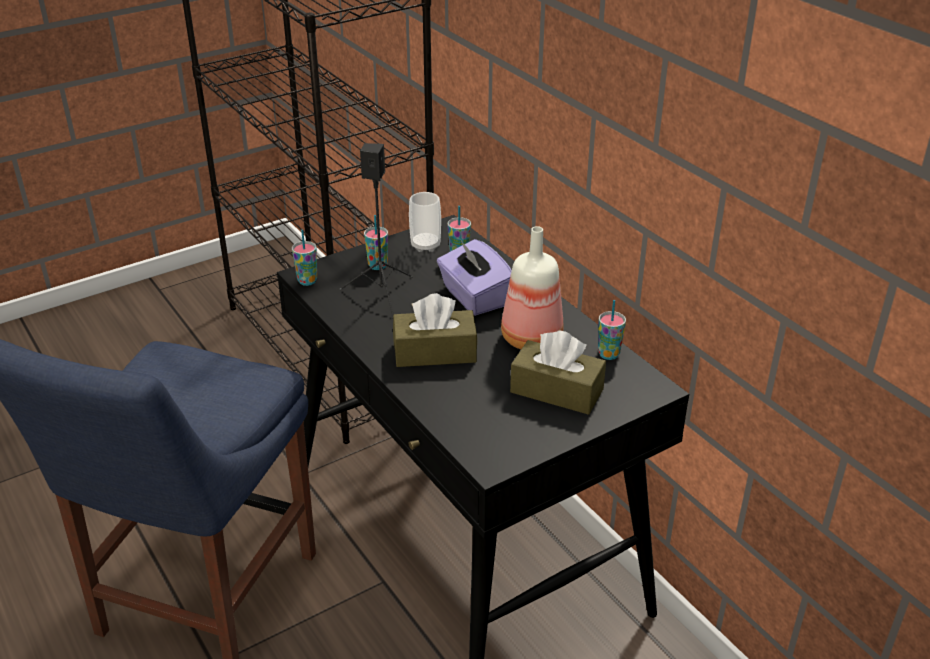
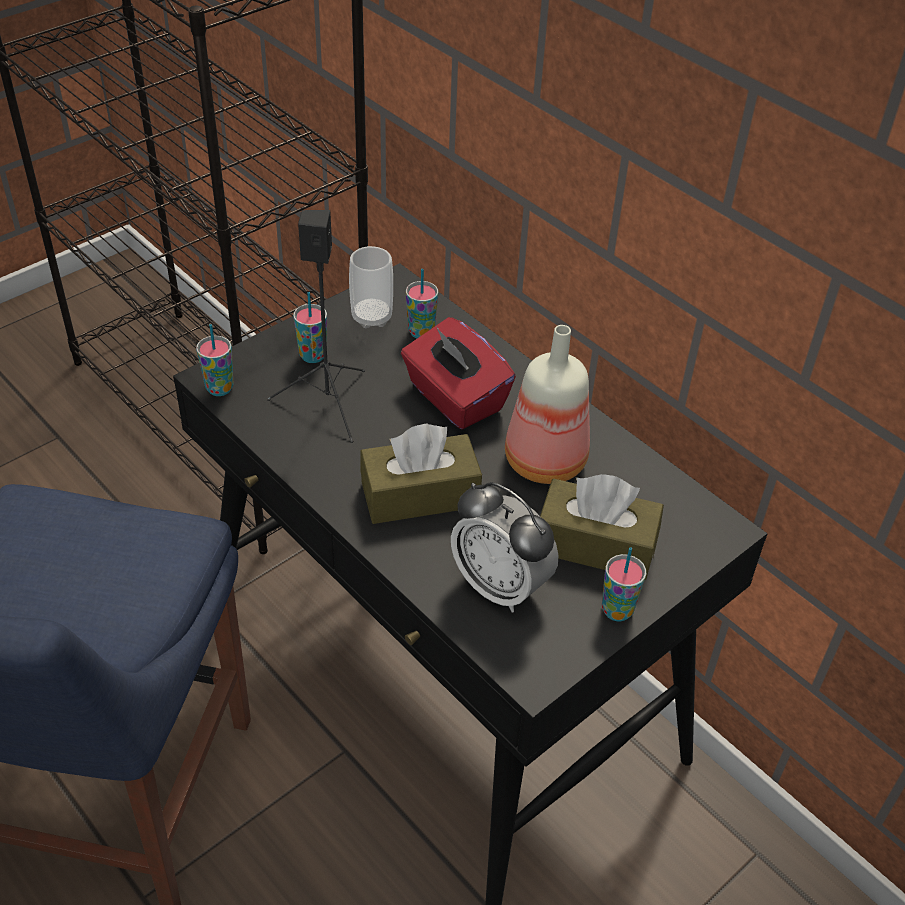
camera: 10 degrees left, 10 degrees up
(474, 297) = (454, 398): purple tissue box -> red tissue box
(480, 410) = (500, 586): none -> alarm clock
(608, 354) = (651, 479): cup -> cup (617, 610)

